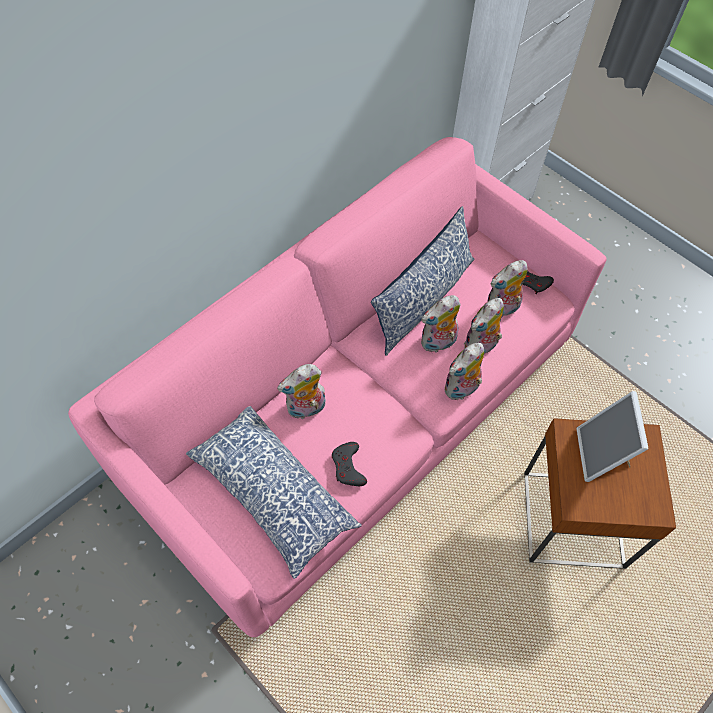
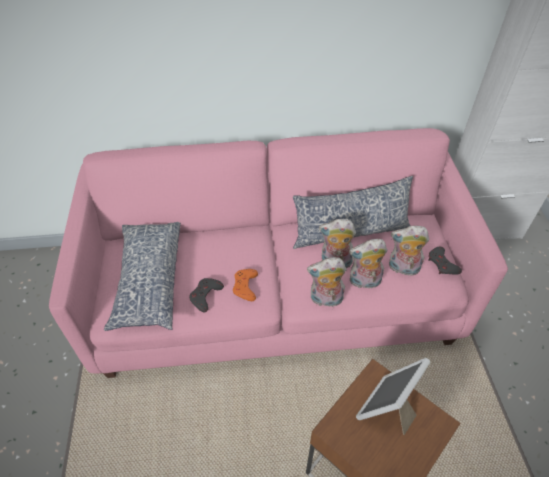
camera: 40 degrees right, 10 degrees down
(306, 409) = (215, 248): plush toy -> none
(377, 429) = (245, 286): none -> orange game controller

